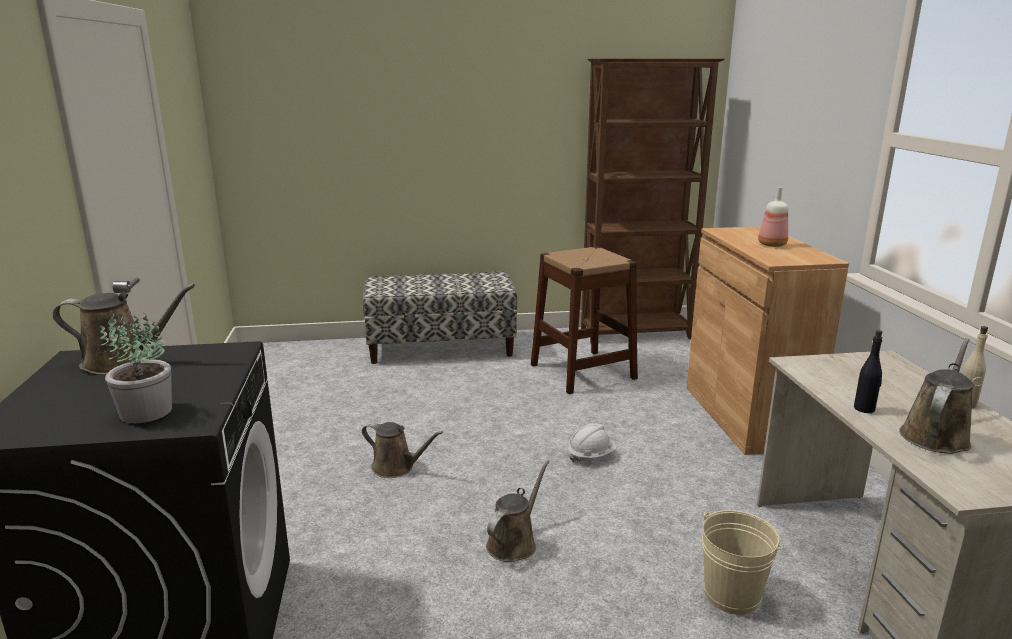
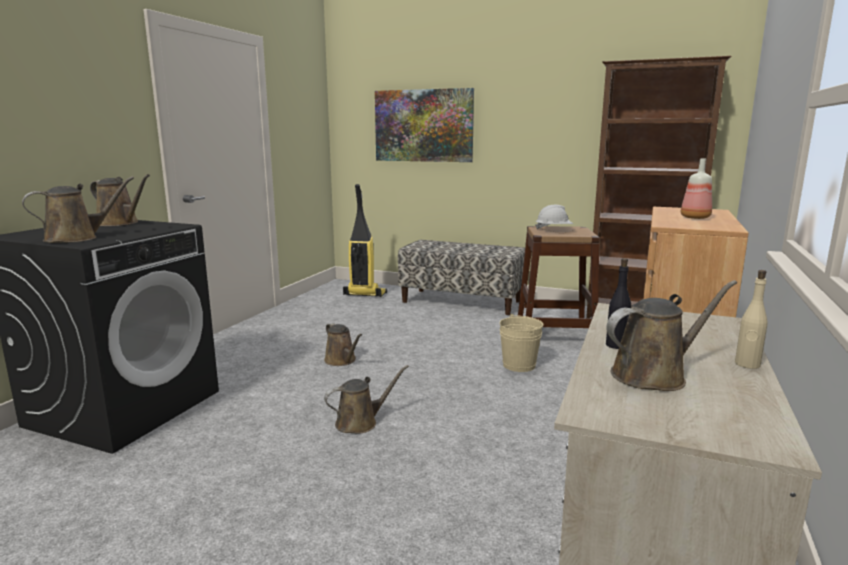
camera: 30 degrees right, 5 degrees down
(144, 412) = (77, 238): potted plant -> brown watering can
(308, 362) = (364, 294): none -> vacuum cleaner
(360, 127) = (423, 125): none -> picture
(591, 456) = (488, 387): white hard hat -> white hard hat (553, 229)
(732, 595) = (483, 509): beige bucket -> beige bucket (519, 365)

